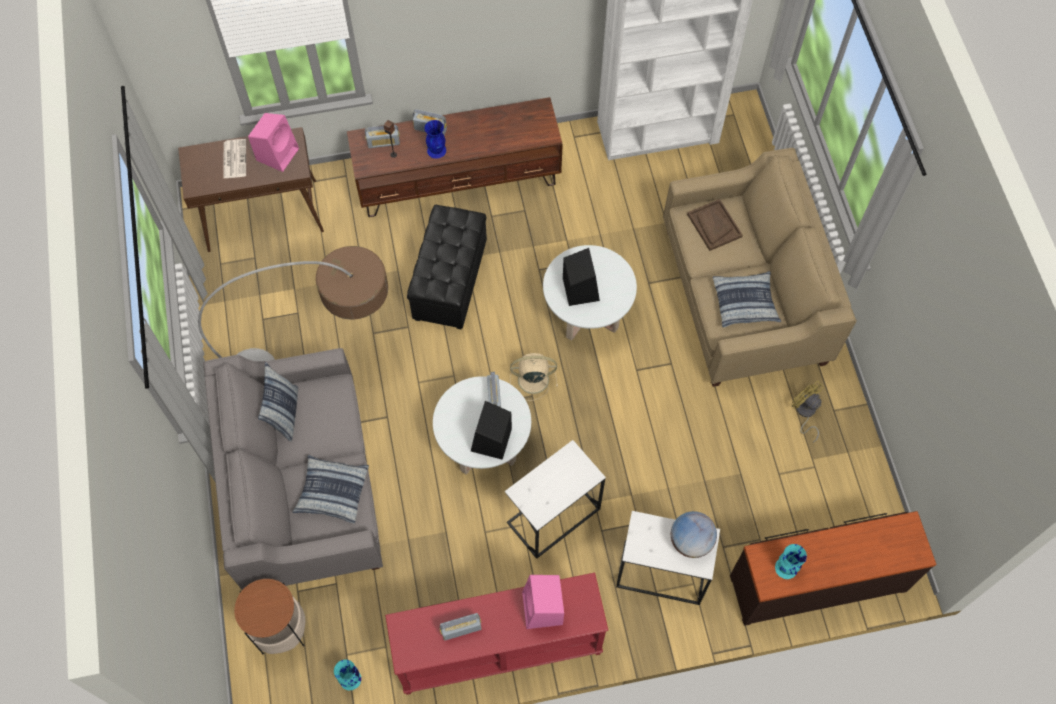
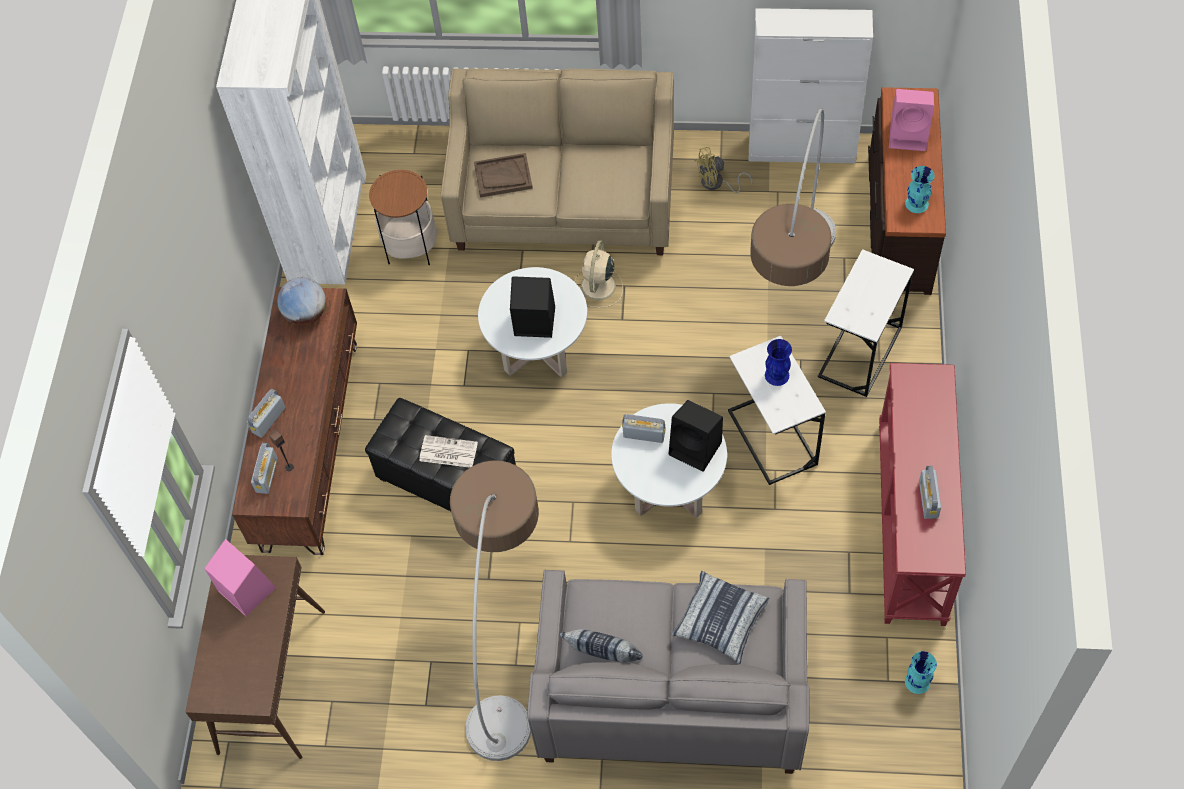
camera: 70 degrees left, 5 degrees down
(234, 158) = (232, 643): newspaper -> newspaper (447, 452)
(280, 629) = (843, 749): side table -> side table (411, 247)
(437, 150) = (302, 419): blue vase -> blue vase (777, 375)
(531, 379) = (602, 423): beige fan -> beige fan (598, 287)
(543, 609) = (921, 418): pink speaker -> pink speaker (909, 135)
(691, 541) = (870, 276): globe -> globe (306, 314)
(703, 503) = (792, 296): none -> floor lamp
(745, 303) = (605, 173): pillow -> none
(871, 478) = (802, 149): none -> white cabinet

